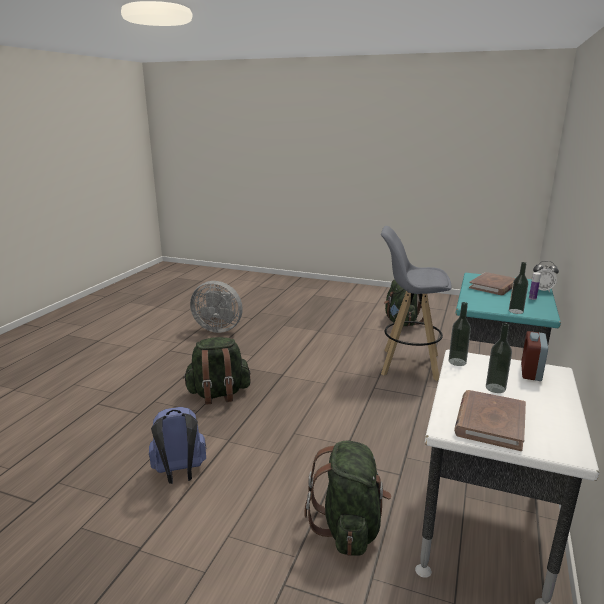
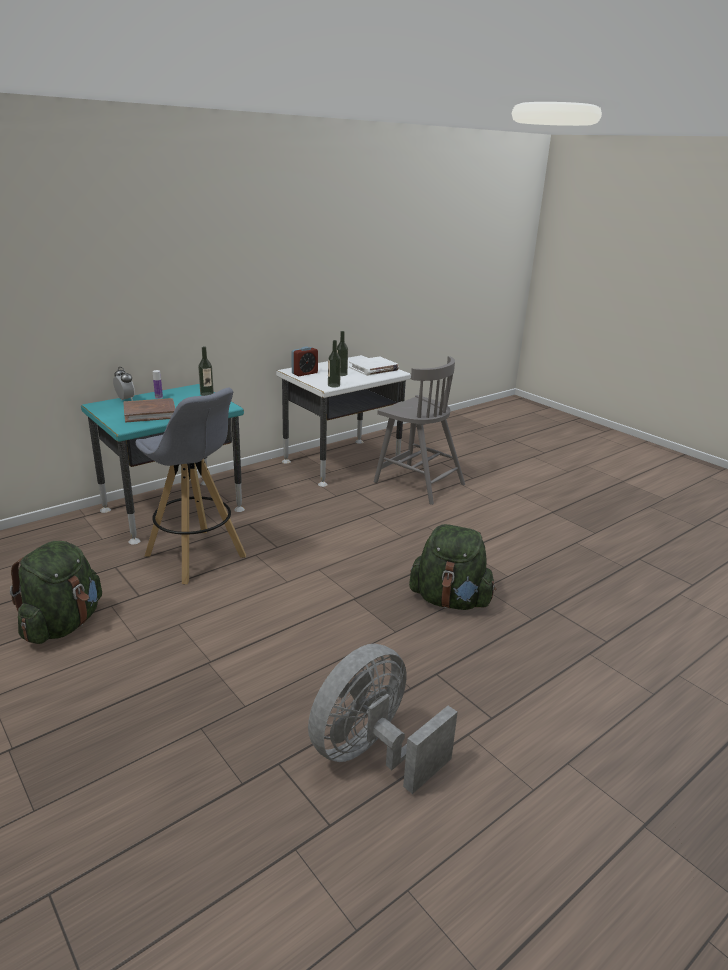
camera: 150 degrees left, 5 degrees up
(179, 473) = (517, 540): blue backpack -> none
(218, 328) = (372, 753): grey fan -> grey fan turned 90 degrees counterclockwise
(349, 527) = (417, 482): green backpack -> grey chair
(490, 422) = (373, 369): brown book -> white book

